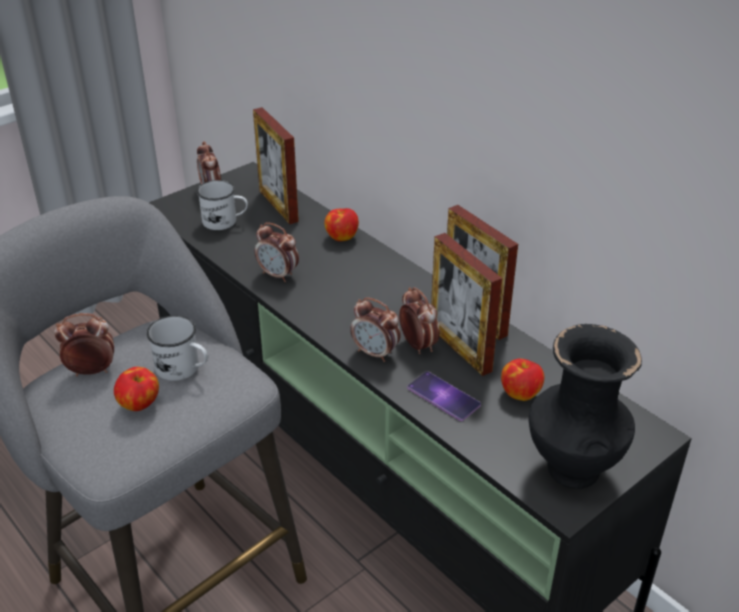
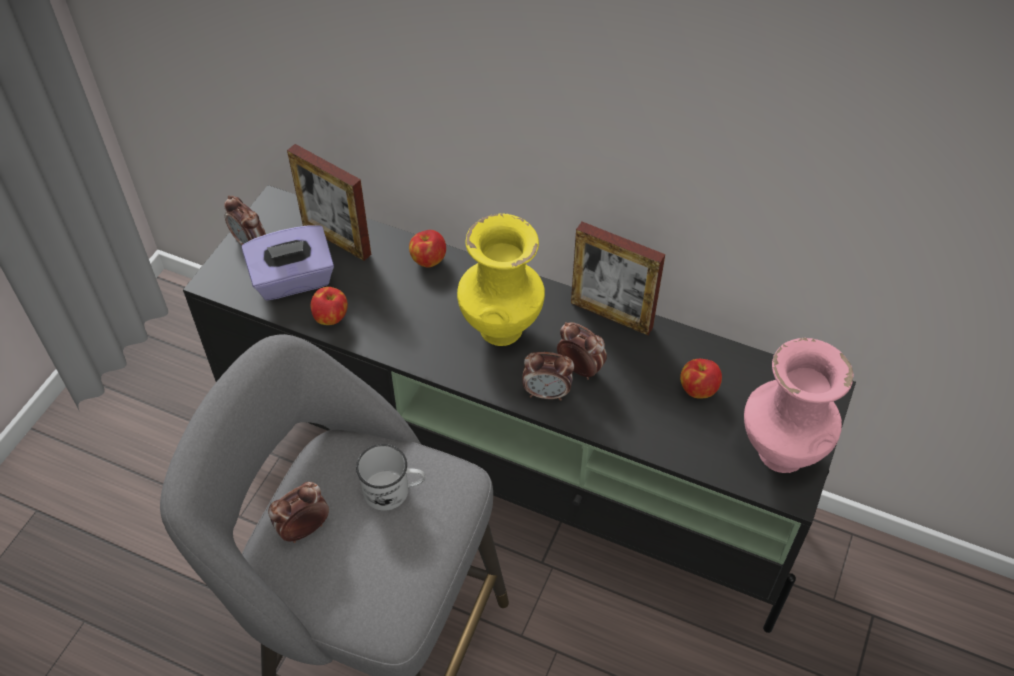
camera: 25 degrees left, 15 degrees up
(140, 404) = (380, 548): apple -> apple (331, 317)
(225, 222) = (293, 281): white mug -> purple tissue box
(278, 275) = (395, 332): alarm clock -> none
(369, 296) = (500, 327): none -> yellow vase
(443, 396) = (635, 418): phone -> none
(460, 349) = (619, 358): picture frame -> none
(571, 467) = (779, 451): black vase -> pink vase

